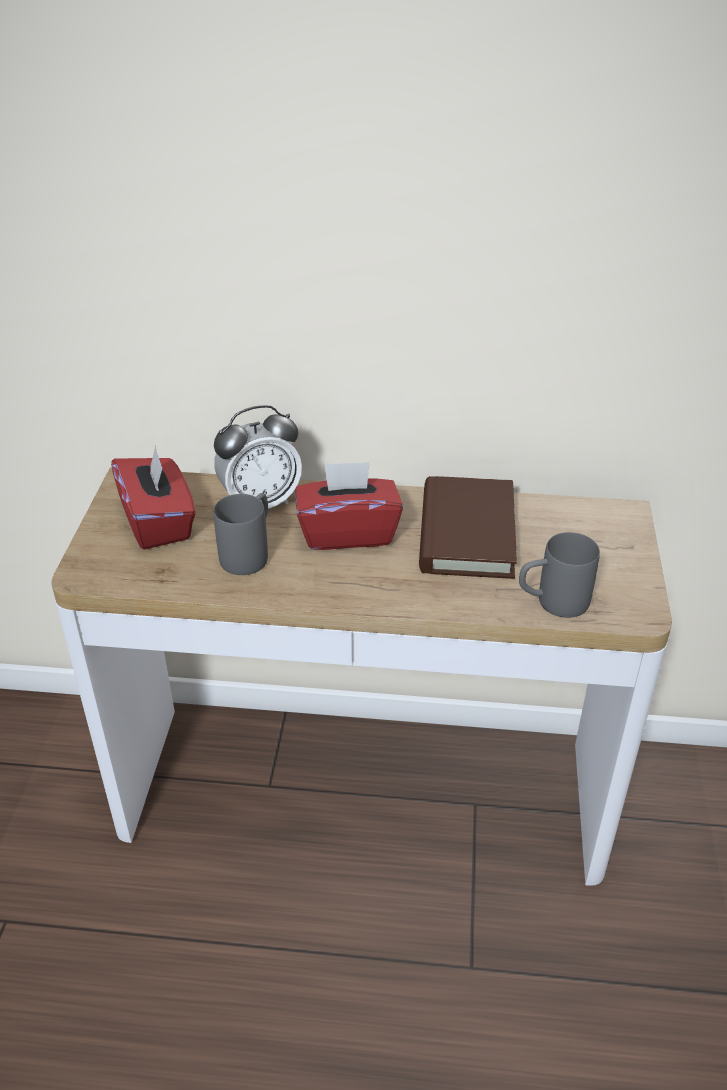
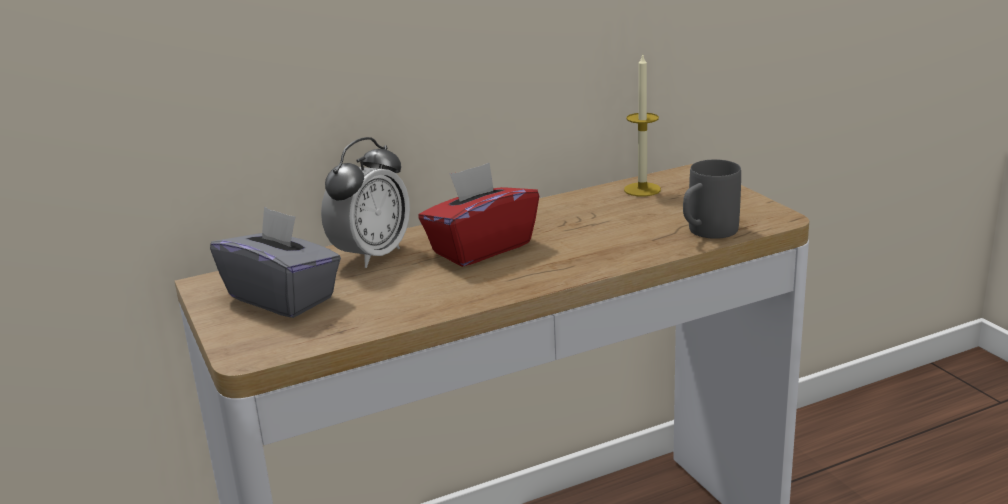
camera: 30 degrees left, 15 degrees down
(158, 522) = (283, 297): red tissue box -> grey tissue box
(250, 553) = (406, 287): grey mug -> none
(466, 533) = (583, 218): brown book -> none
(557, 517) = (642, 189): none -> candle

